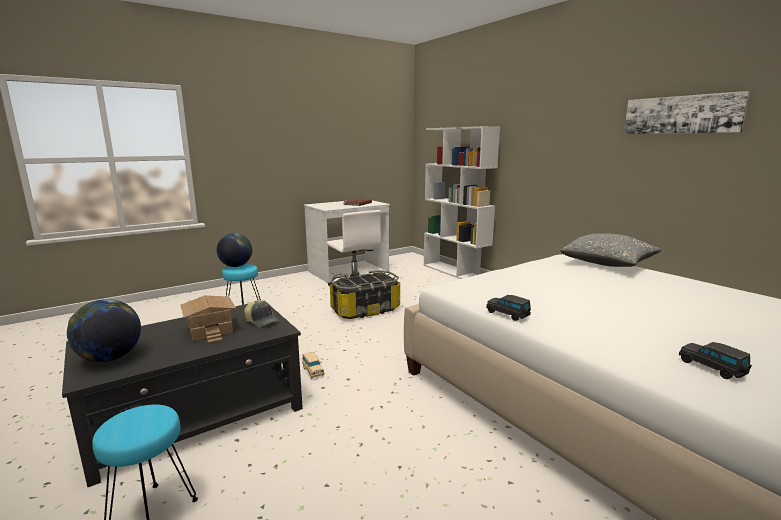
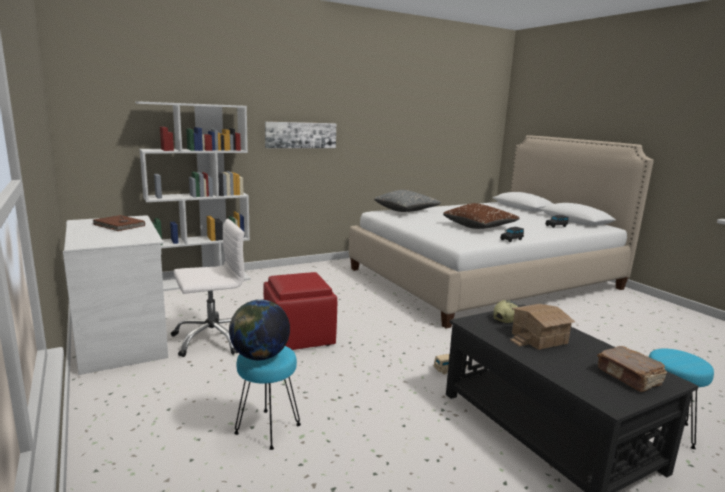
camera: 85 degrees left, 0 degrees up
(110, 358) = (629, 377): globe -> brown book
(365, 310) = (298, 337): storage box -> red ottoman
(573, 300) = (479, 227): none -> brown pillow
(681, 114) = (386, 107): picture -> picture (301, 135)

